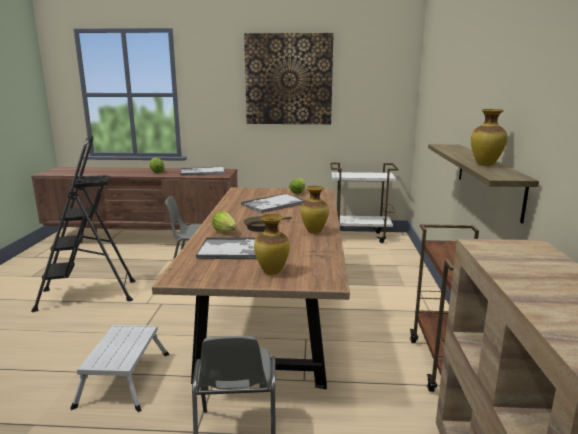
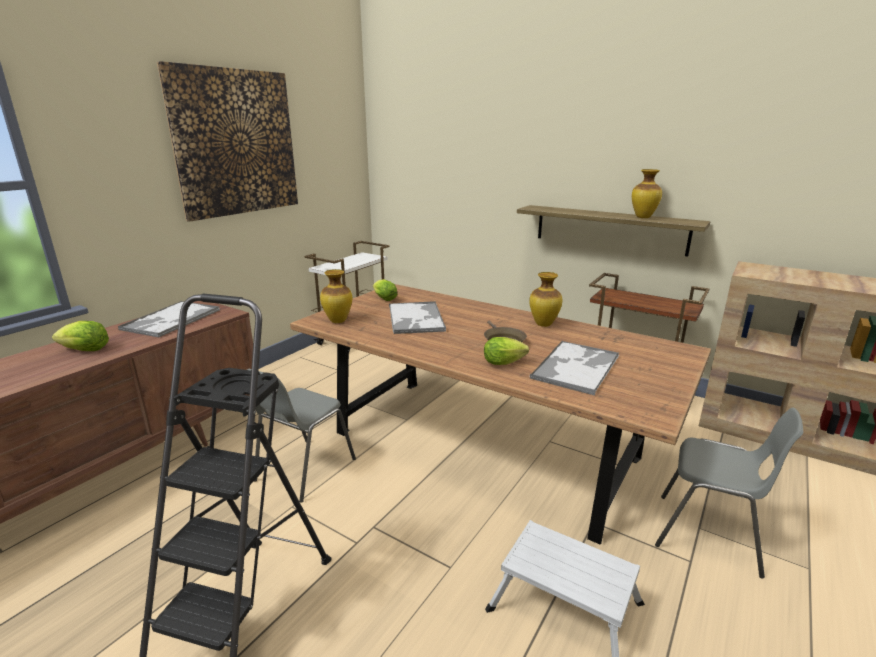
camera: 60 degrees left, 5 degrees up
(271, 272) = (654, 366): vase -> vase (337, 321)

